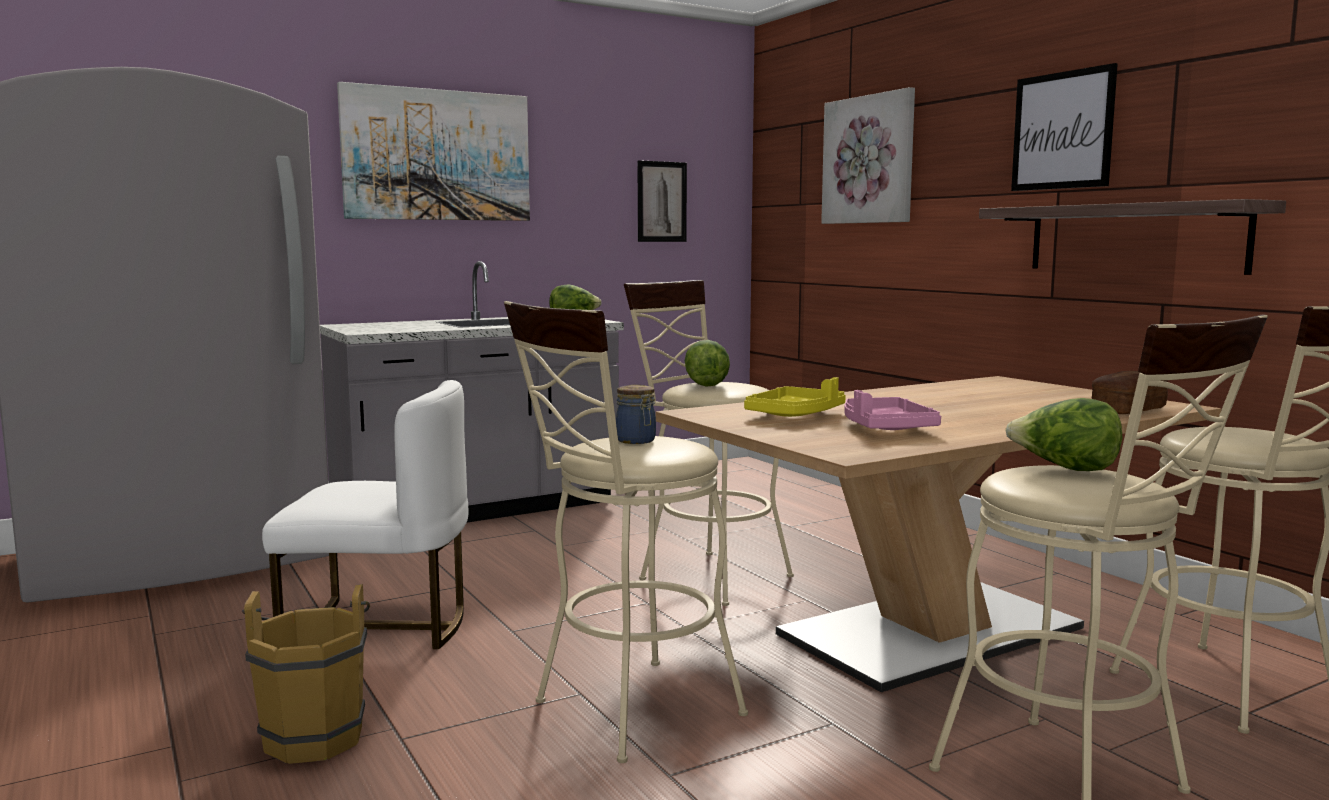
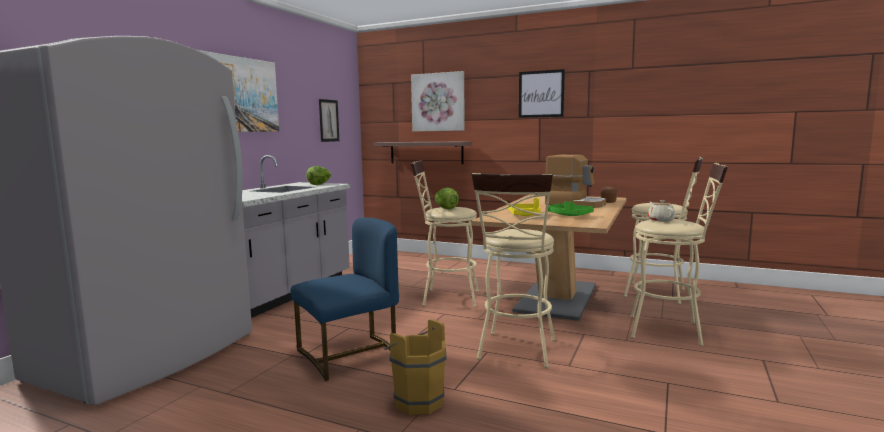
camera: 35 degrees left, 0 degrees up
(380, 628) = (349, 354): white chair -> blue chair
(637, 441) = (514, 231): jar -> none
(884, 428) = (569, 215): pink tray -> green tray
(1009, 407) = (575, 204): none -> coffee machine
(1065, 469) = (660, 220): lettuce -> beige teapot
(1133, 238) = (575, 137): shelf -> shelf (426, 152)

